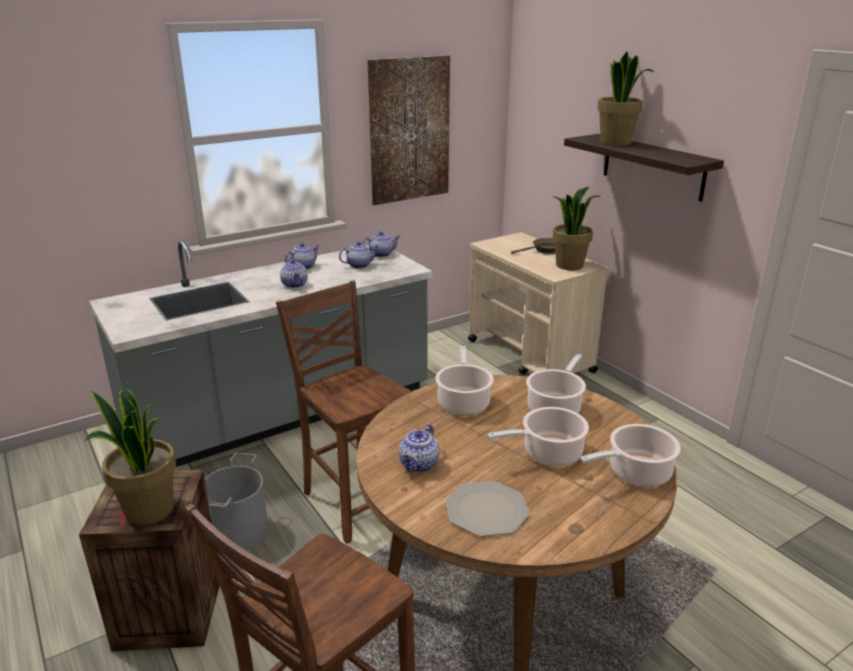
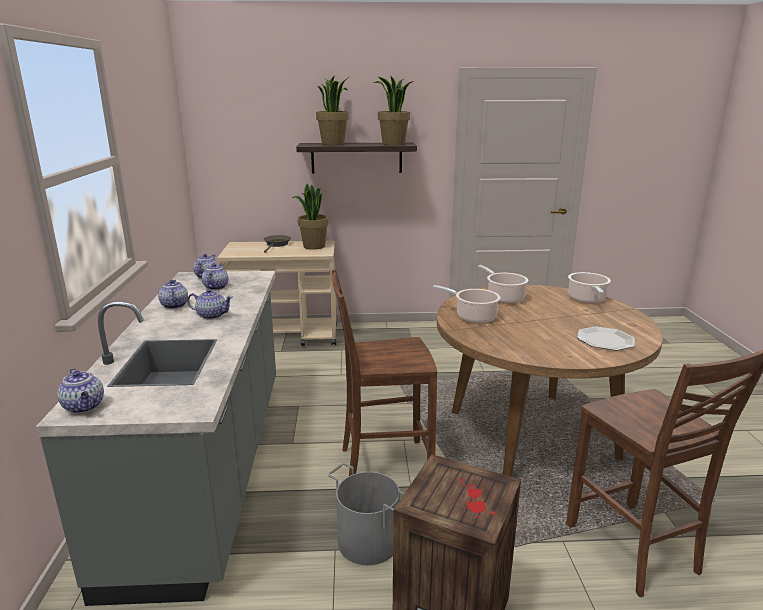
camera: 60 degrees left, 5 degrees down
(148, 510) = (480, 493): potted plant -> potted plant (393, 144)
(409, 130) = (152, 160): picture -> none
(419, 465) = (543, 346): teapot -> teapot (84, 406)
(548, 453) = (554, 312): cooking pot -> none

